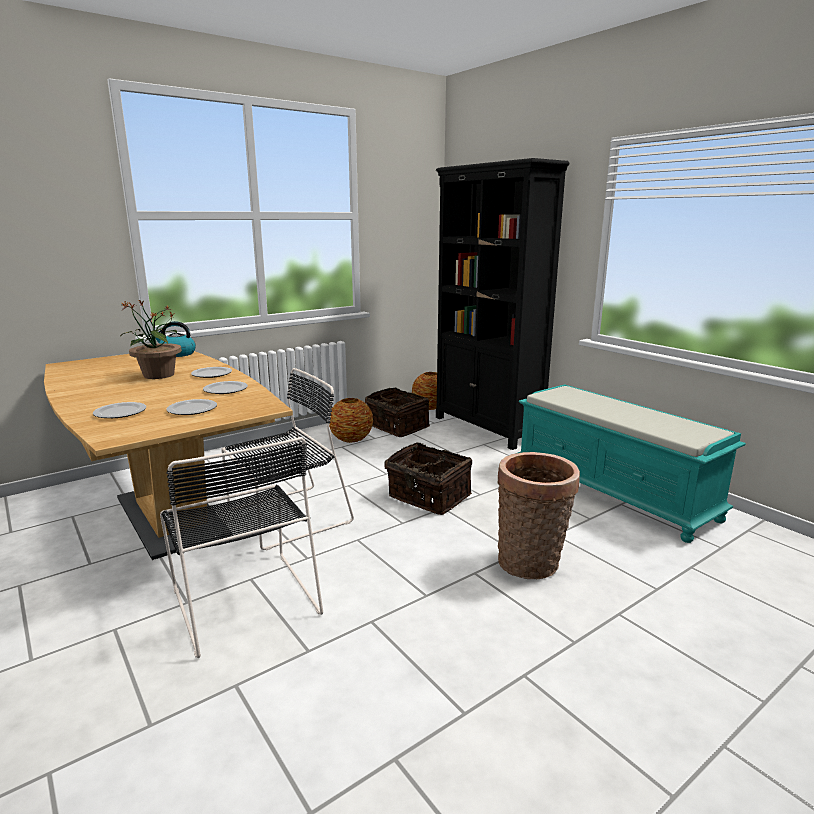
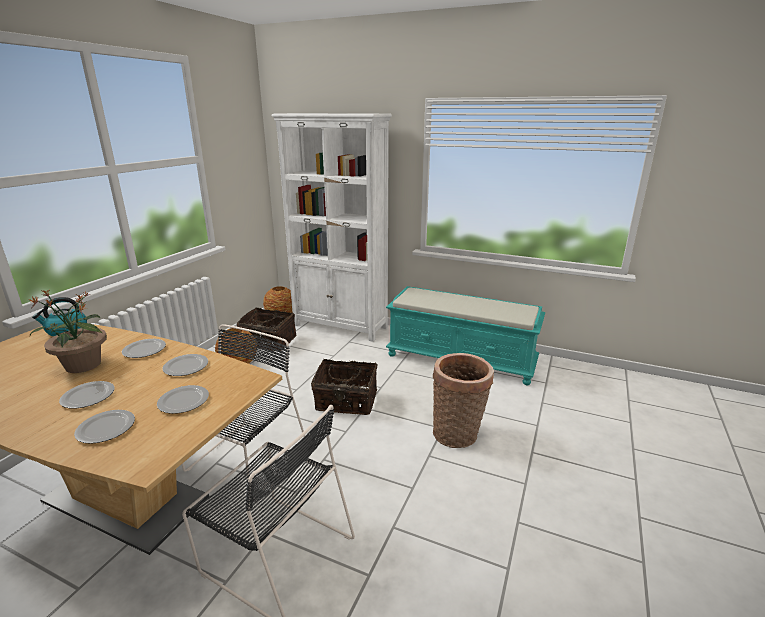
camera: 30 degrees left, 5 degrees up
(136, 393) = (89, 396): none -> plate
(487, 428) = (340, 326): black bookcase -> white bookcase

